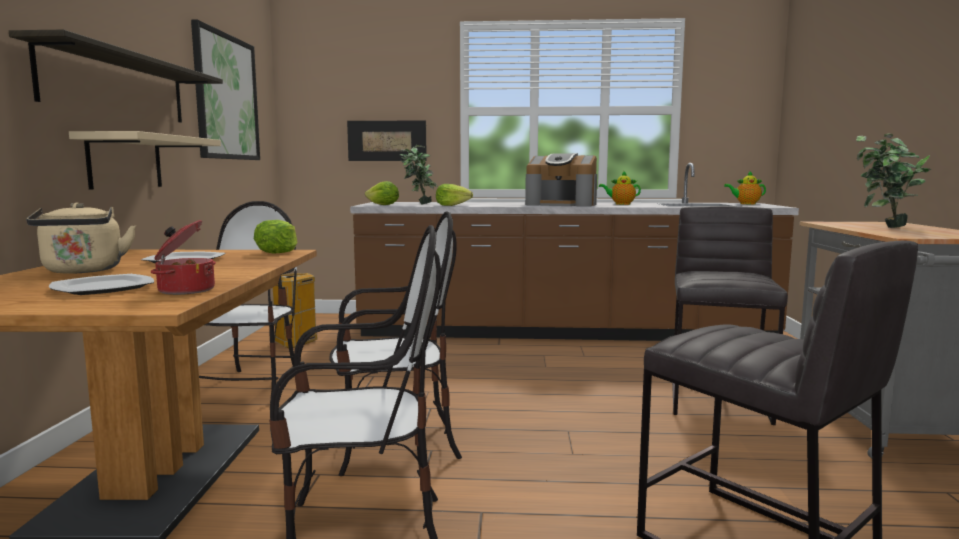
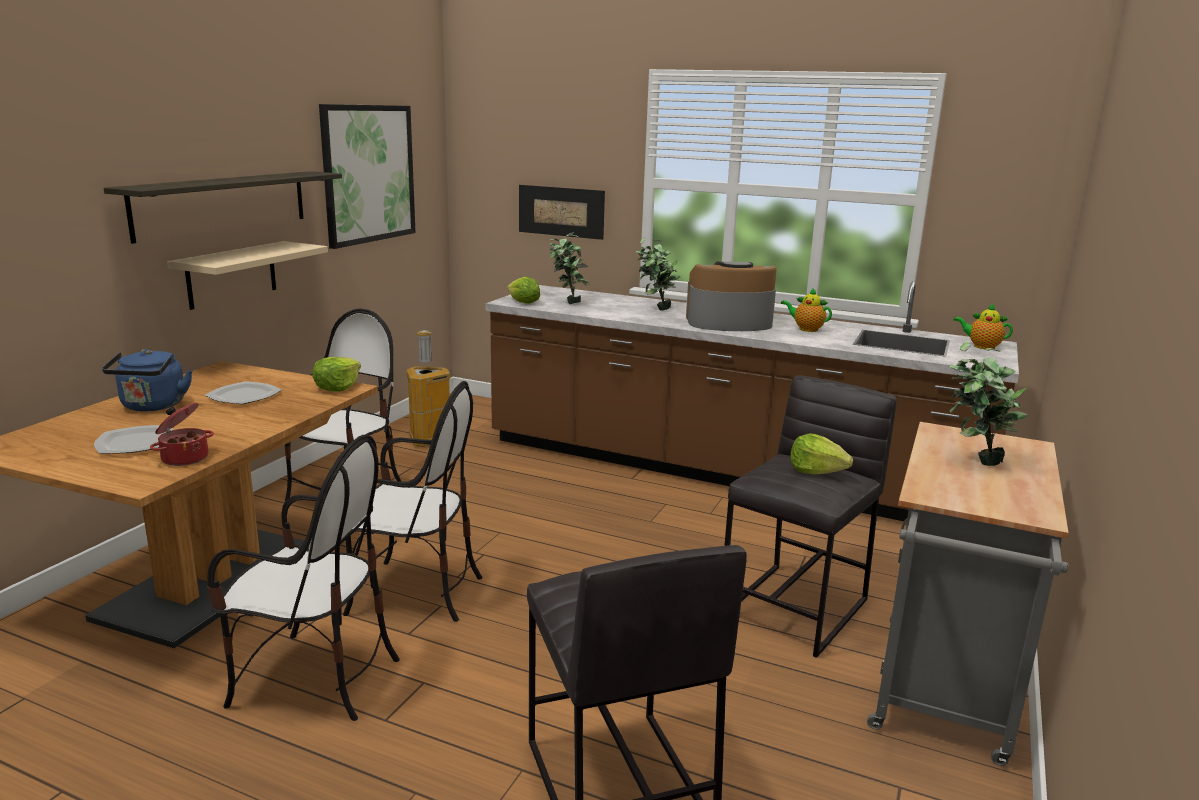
camera: 20 degrees right, 10 degrees up
(83, 271) = (152, 406): beige kettle -> blue kettle
(452, 205) = (594, 313): lettuce -> lettuce (816, 471)
(493, 203) = (655, 309): none -> potted plant
(562, 204) = (728, 323): coffee machine -> coffee machine turned 135 degrees clockwise

